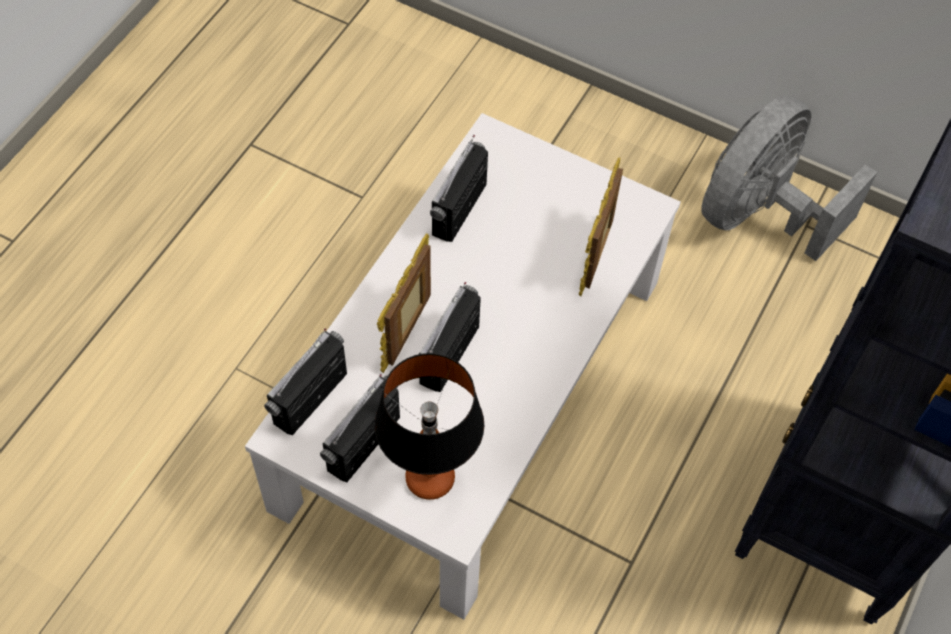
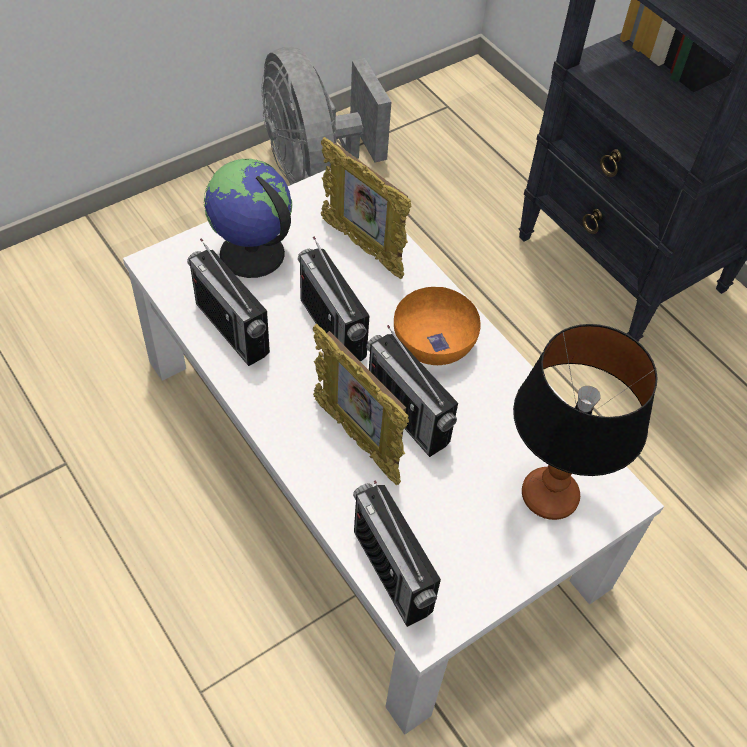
camera: 65 degrees left, 5 degrees down
(364, 444) = (478, 541): radio -> radio (332, 329)
(529, 344) = (432, 343): none -> orange bowl
(538, 187) = (251, 254): none -> globe

